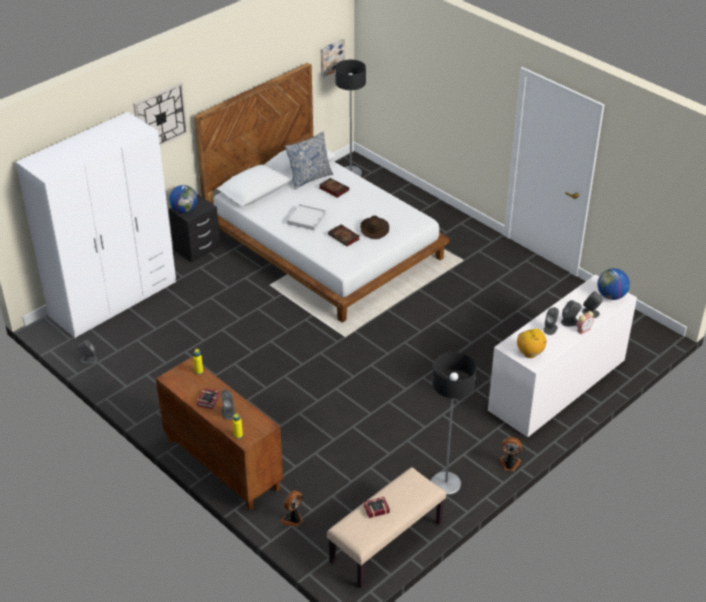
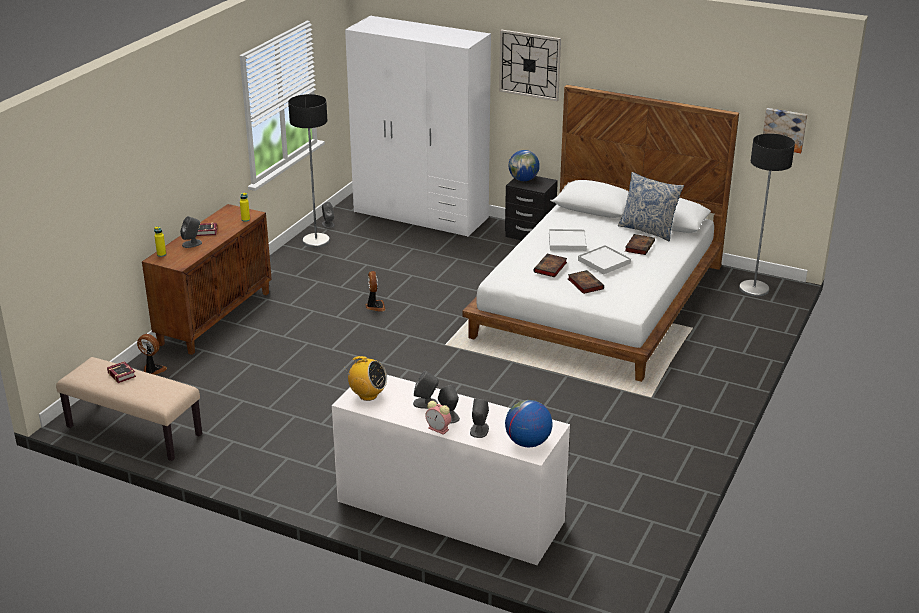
camera: 70 degrees right, 10 degrees down
(348, 211) = (604, 262): none -> white tray
(374, 229) = (584, 284): brown hat -> book
(446, 484) = (233, 454): floor lamp -> floor lamp (316, 241)
(509, 464) = (283, 494): fan -> fan (375, 306)
(530, 353) = (367, 395): radio -> radio turned 60 degrees clockwise

